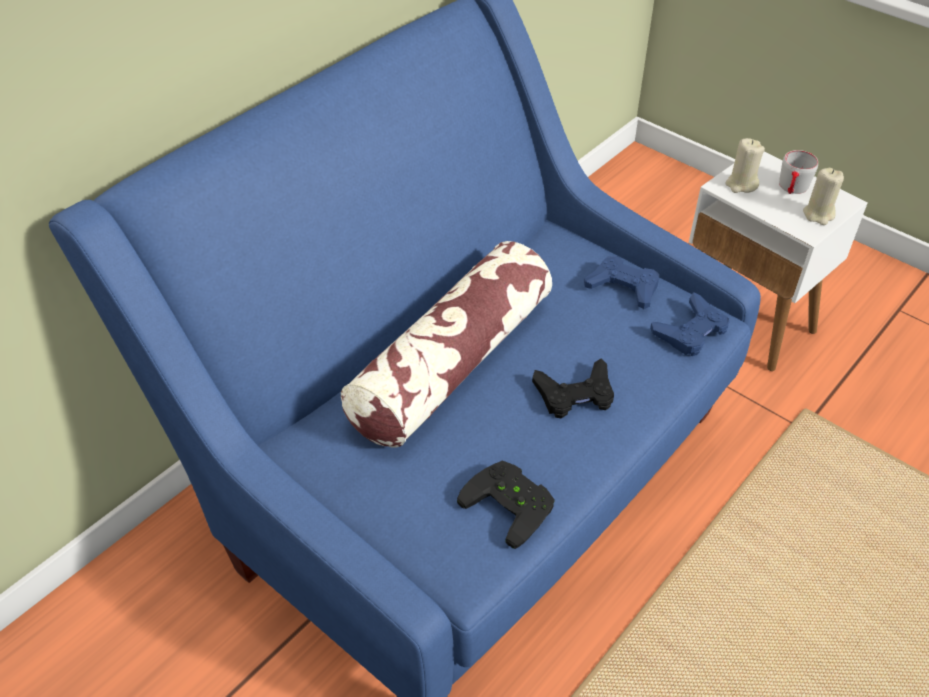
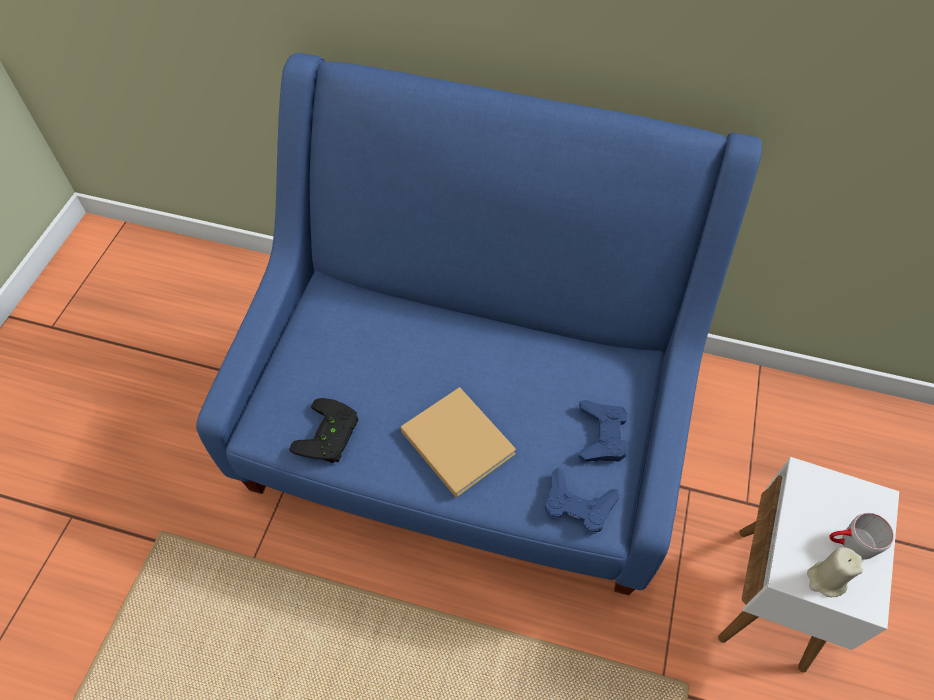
camera: 65 degrees right, 10 degrees up
(452, 363) = (446, 348): pillow -> none
(575, 394) = (455, 440): black game controller -> beige book
(741, 184) = (820, 492): beige candle -> none

